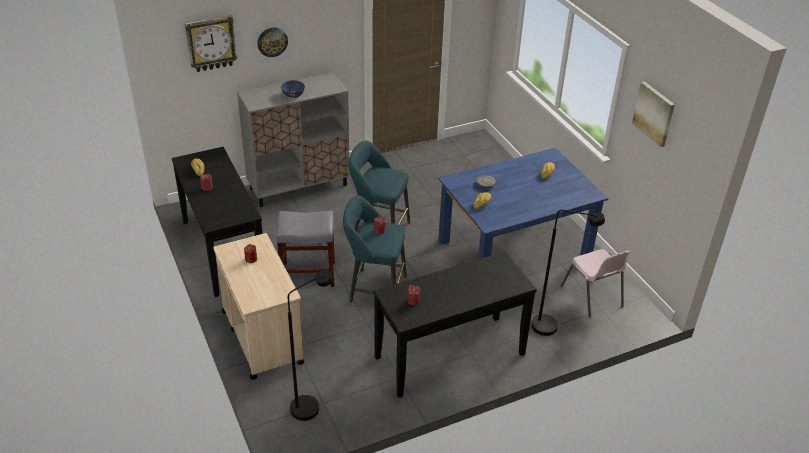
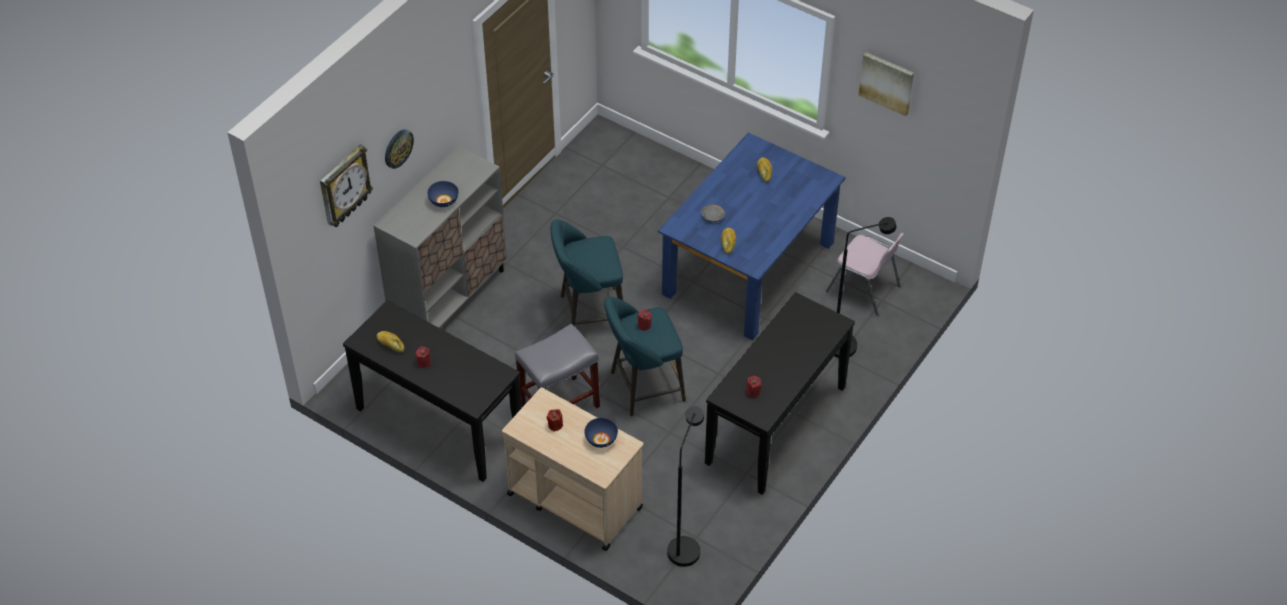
camera: 30 degrees left, 10 degrees up
(273, 281) = (601, 439): none -> blue bowl

